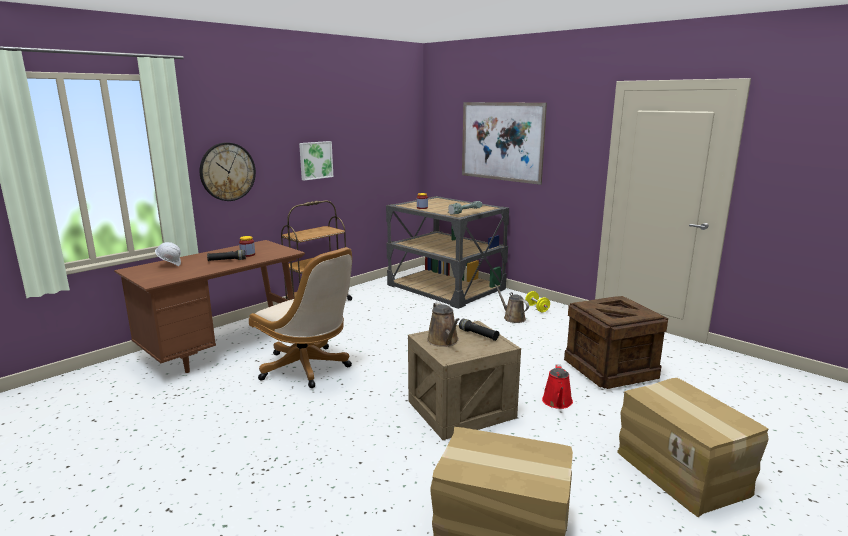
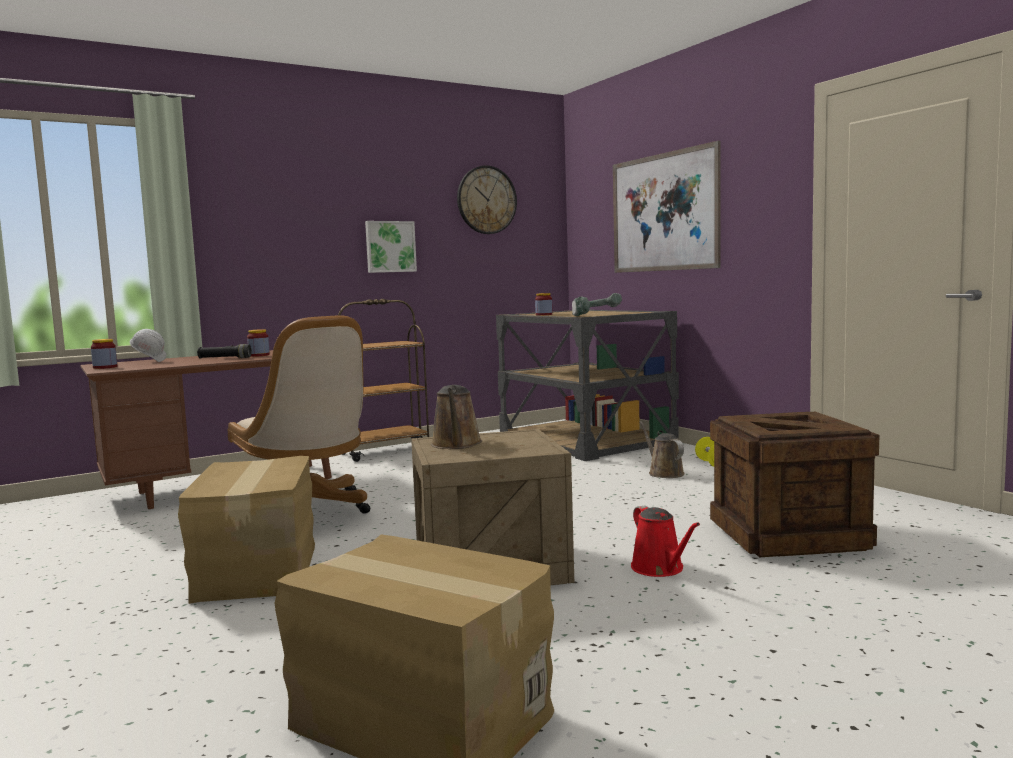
camera: 15 degrees right, 10 degrees down
(145, 276) = (105, 367): none -> jar
(227, 172) = (256, 252): wall clock -> wall clock (486, 200)
(478, 335) = (518, 440): black flashlight -> none
(557, 402) = (660, 569): red watering can -> red watering can turned 45 degrees counterclockwise
(682, 472) = (834, 674): cardboard box -> cardboard box (259, 570)

